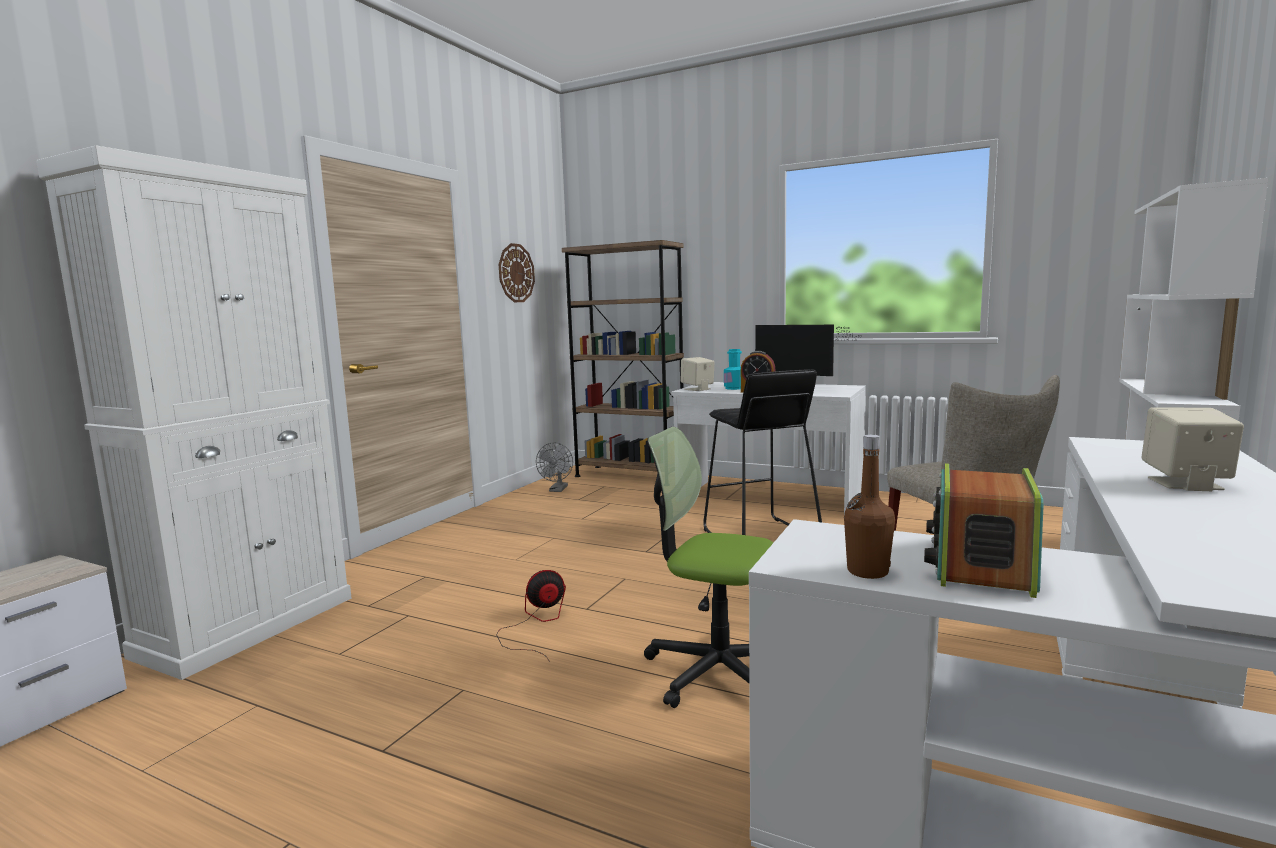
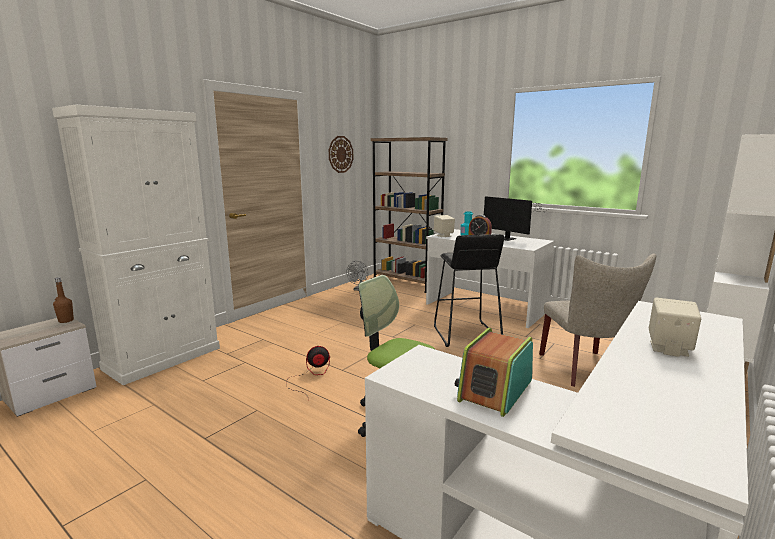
camera: 10 degrees right, 5 degrees up
(867, 572) = (427, 386): brown bottle -> brown bottle (66, 320)

